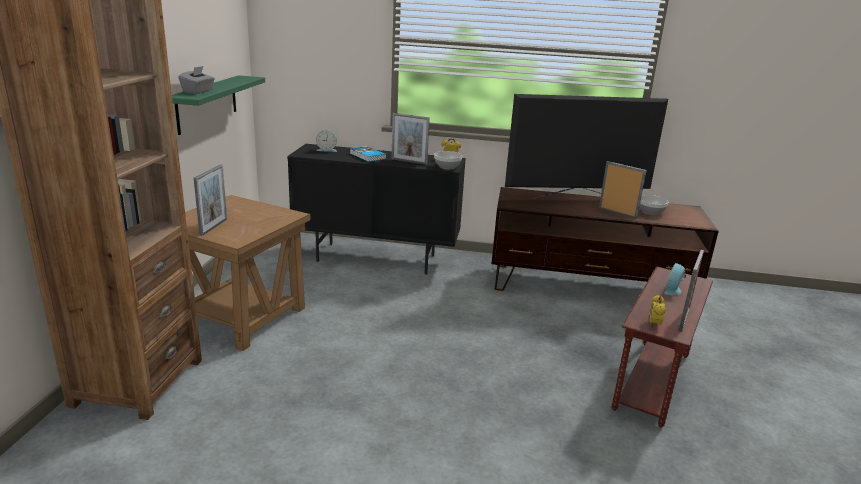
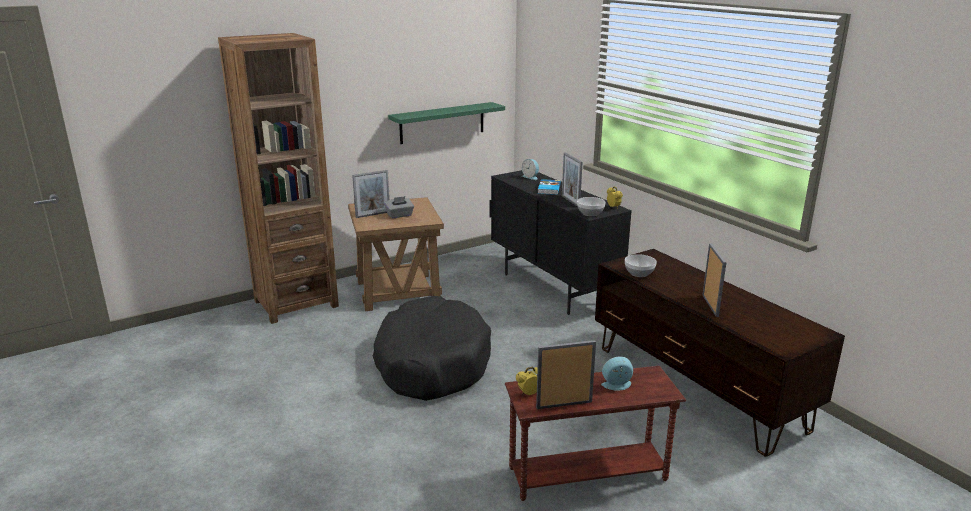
camera: 50 degrees right, 0 degrees up
(198, 91) = (418, 113): grey tissue box -> grey tissue box (399, 215)
(402, 364) = (432, 363): none -> black dog bed
(576, 198) = (703, 280): television -> none
(651, 212) = (755, 318): bowl -> bowl (639, 273)

